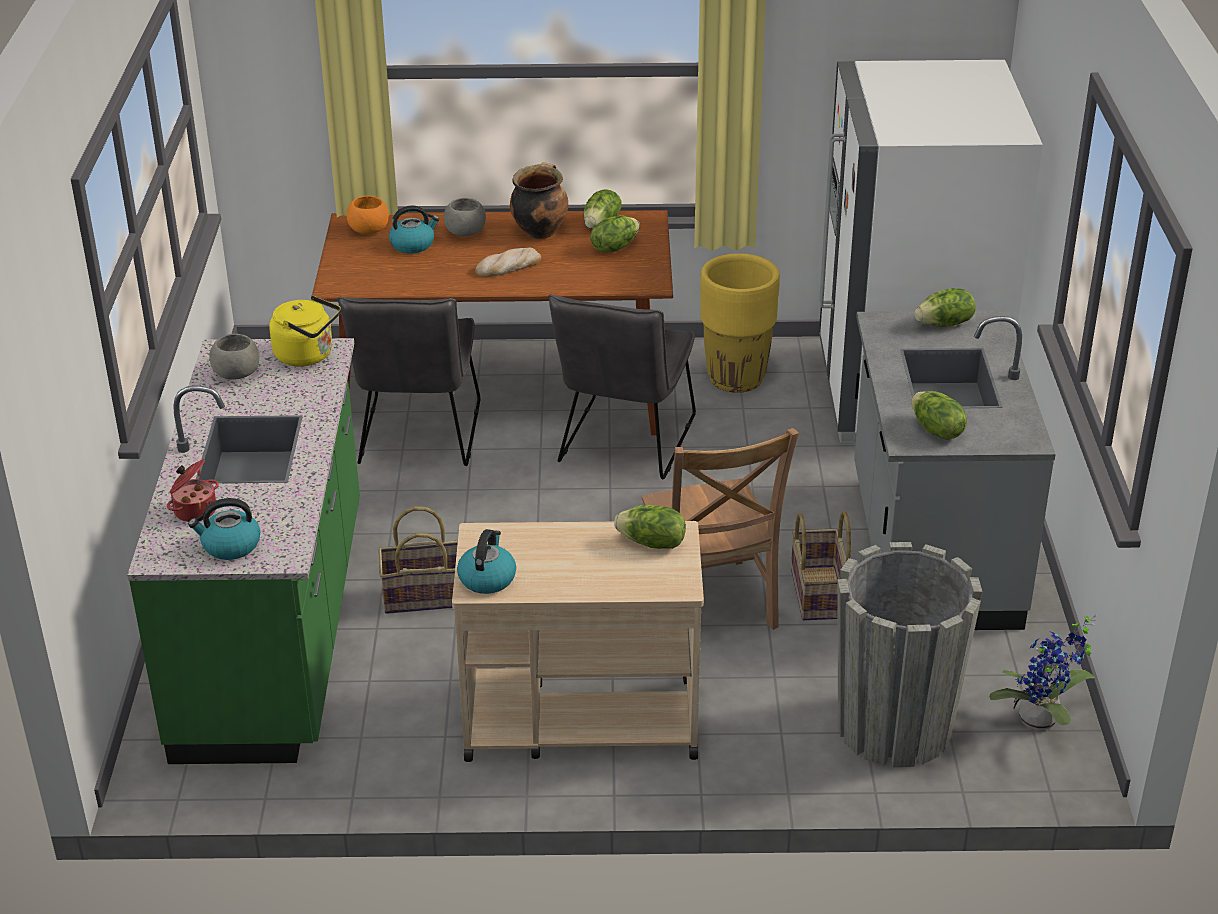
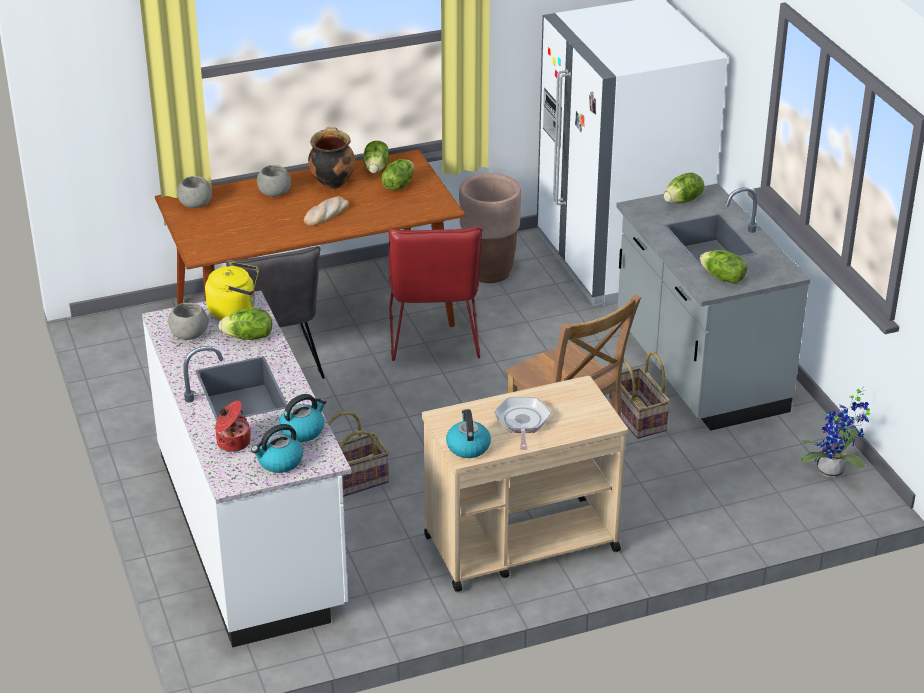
camera: 20 degrees left, 0 degrees up
(276, 630) = (252, 531): green counter -> white counter
(368, 230) = (195, 204): orange bowl -> grey bowl
(413, 244) = (239, 210): kettle -> kettle (302, 430)
(574, 563) = (522, 423): none -> frying pan
(623, 445) = (434, 338): grey chair -> red chair
(652, 543) = (568, 397): lettuce -> lettuce (248, 337)
(736, 378) = (489, 272): yellow planter -> brown planter
(894, 728) = (740, 498): grey planter -> none

